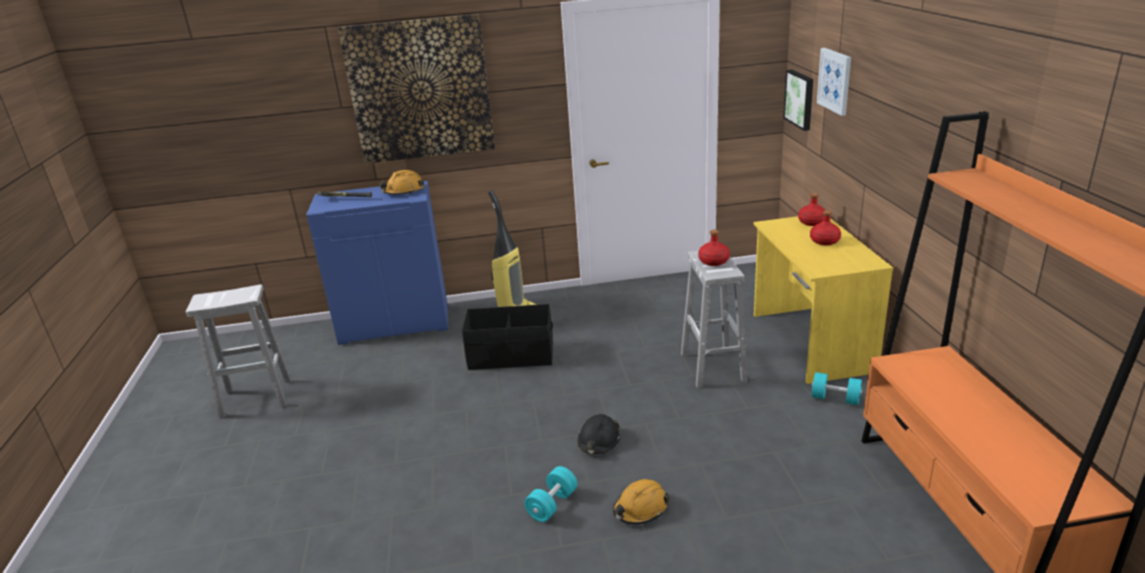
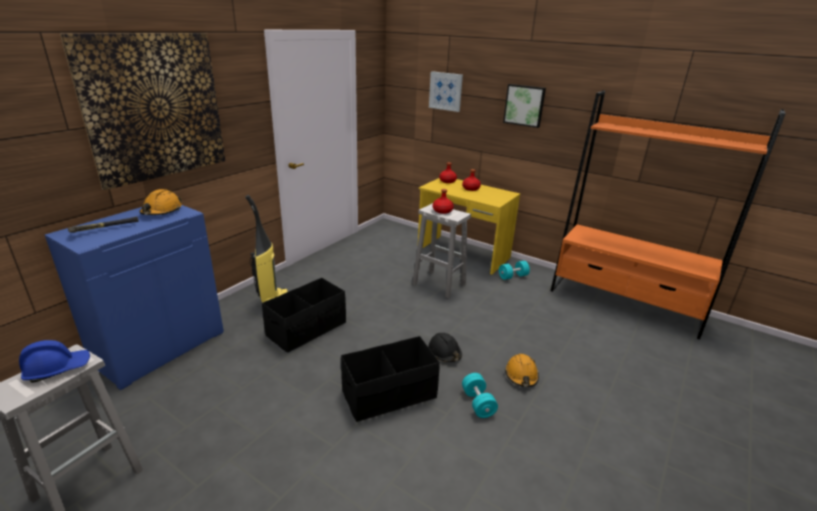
camera: 50 degrees left, 0 degrees up
(234, 296) = (57, 369): none -> blue hard hat
(490, 449) = (389, 395): none -> black storage box
(800, 99) = (406, 108): picture -> picture (524, 105)

